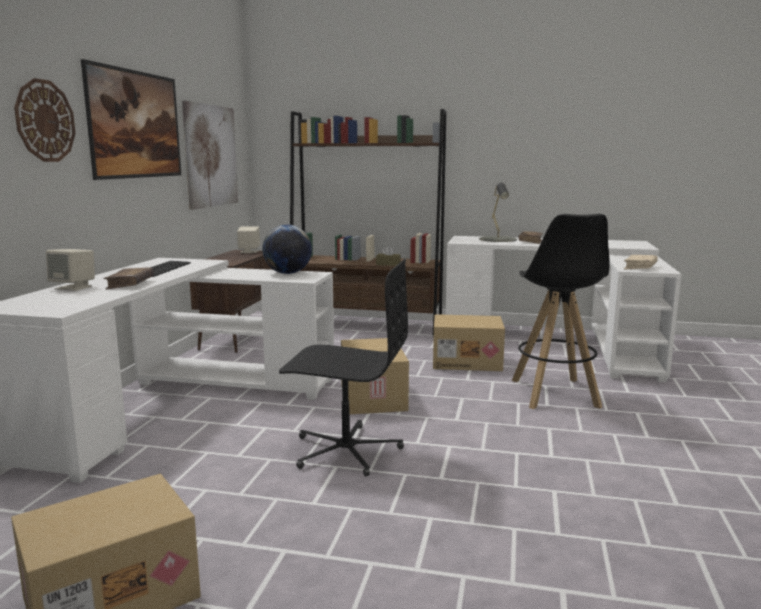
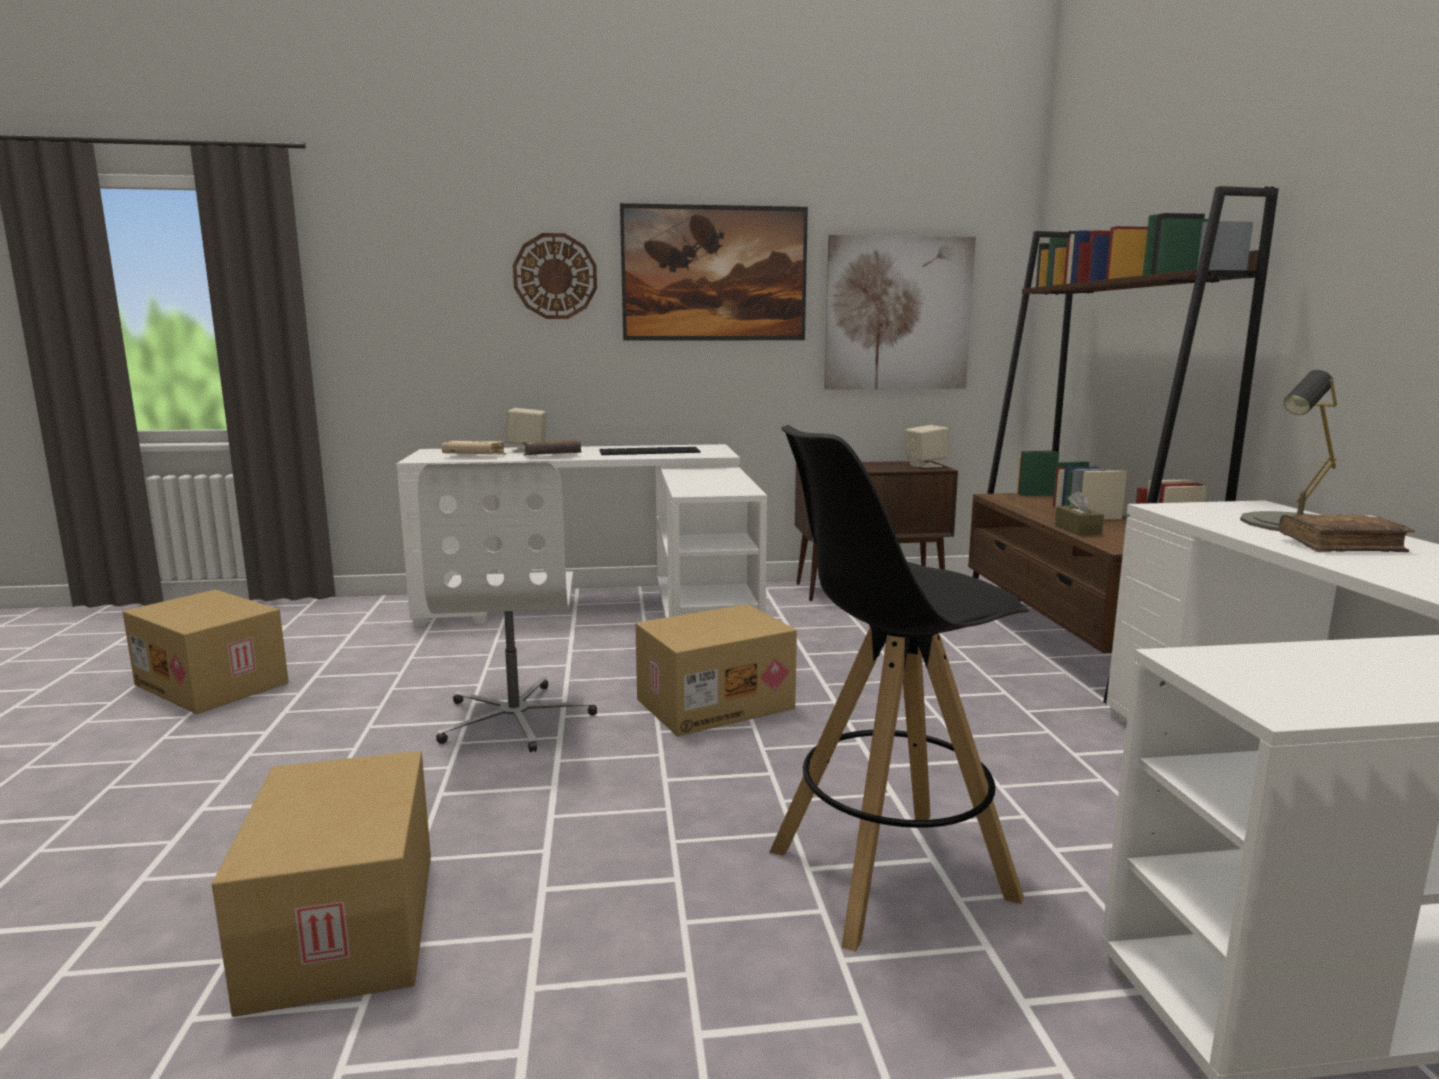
camera: 70 degrees right, 0 degrees up
(288, 273) = (727, 484): globe -> none
(345, 450) = (516, 718): black office chair -> white office chair
(467, 361) = (982, 754): cardboard box -> cardboard box (348, 927)
(640, 267) = (1267, 673): beige book -> beige book (474, 456)

